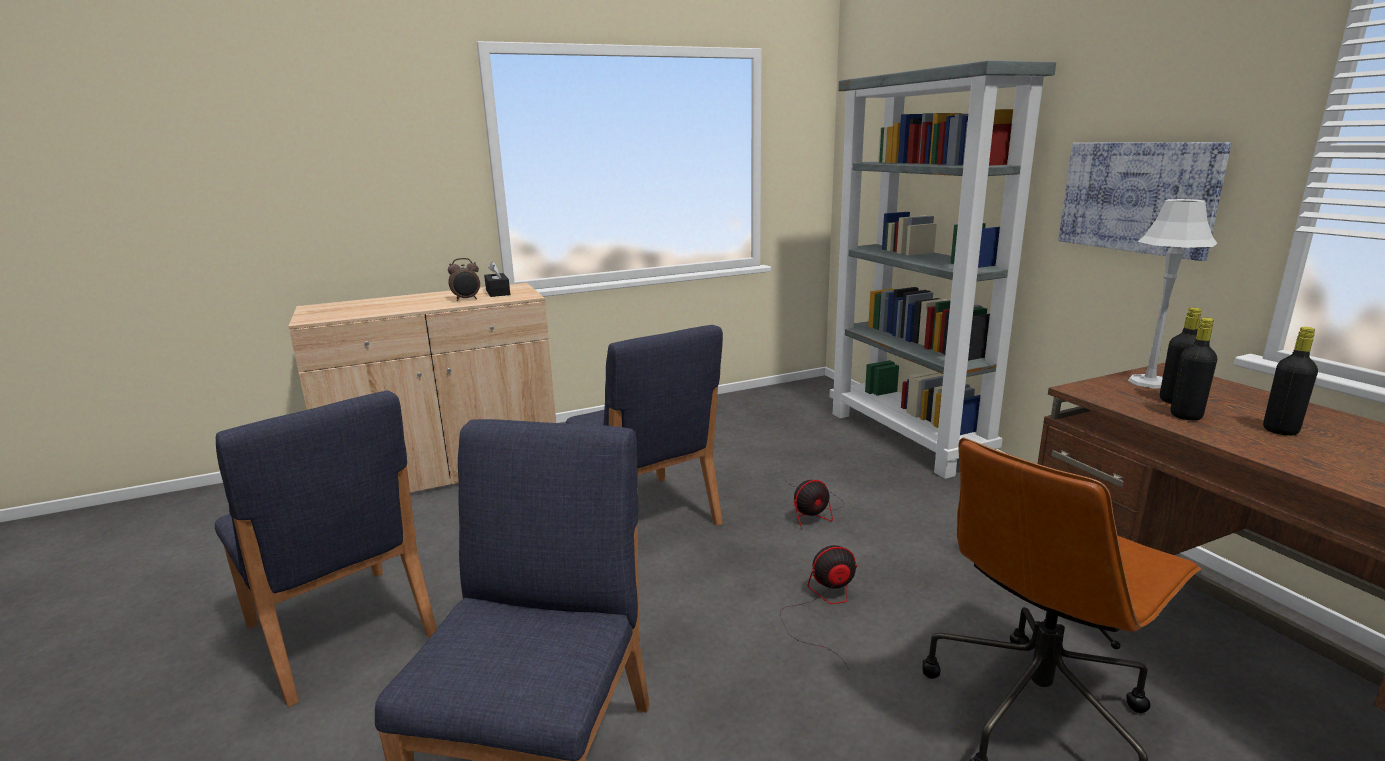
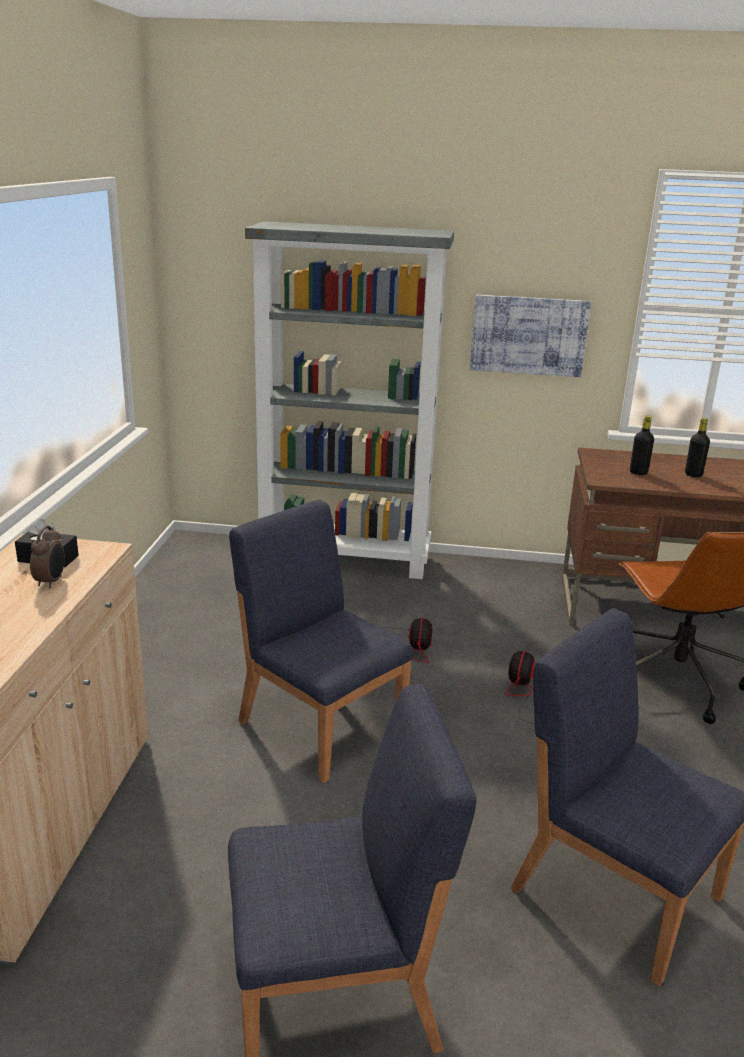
camera: 60 degrees left, 5 degrees up
(646, 515) = (320, 725): blue chair -> blue chair turned 135 degrees counterclockwise
(1149, 382) = (606, 464): grey table lamp -> none
(1186, 416) = (660, 480): black bottle -> none

